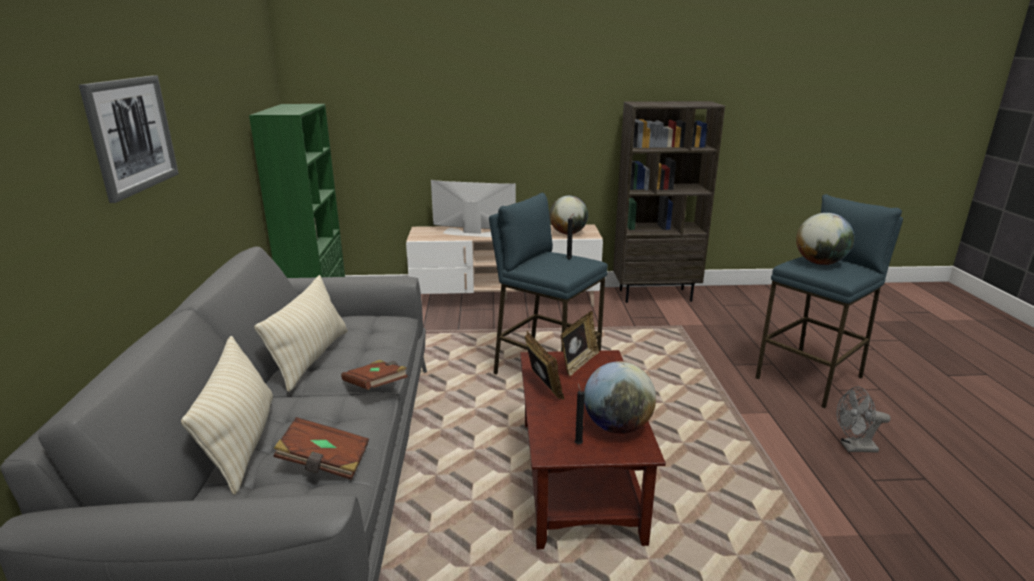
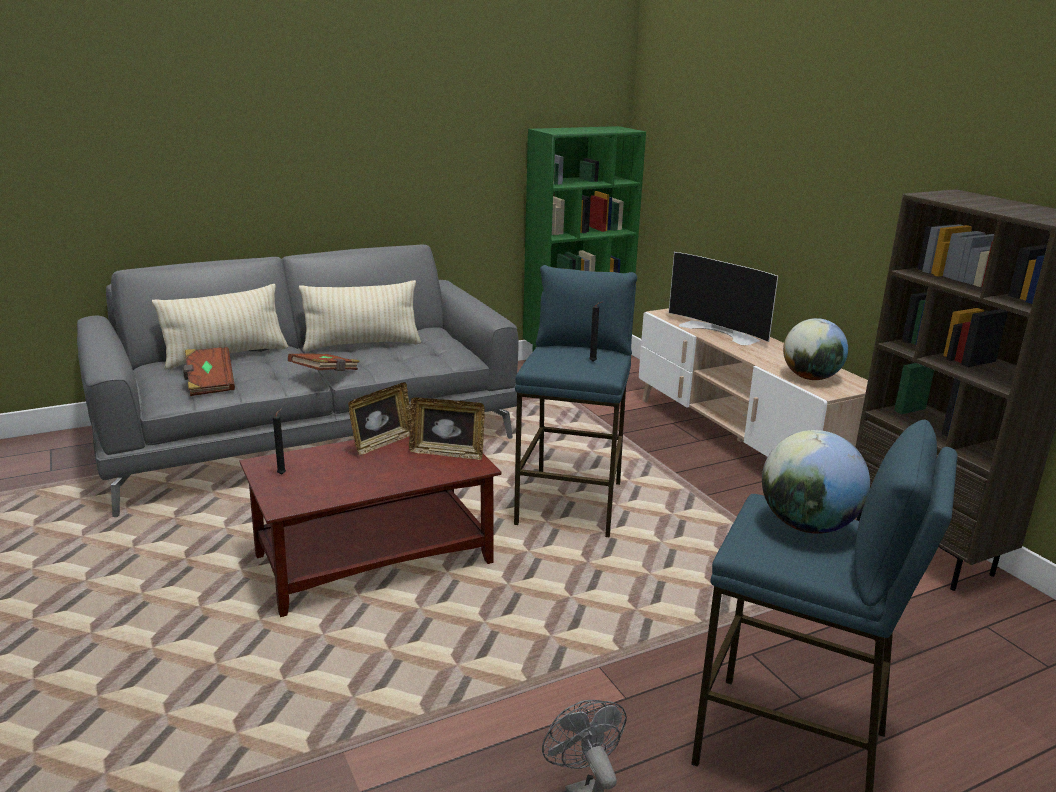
camera: 65 degrees right, 0 degrees up
(131, 135) = (316, 120): picture -> none
(472, 233) = (721, 331): television -> television turned 150 degrees clockwise
(617, 426) = (322, 489): globe -> none

